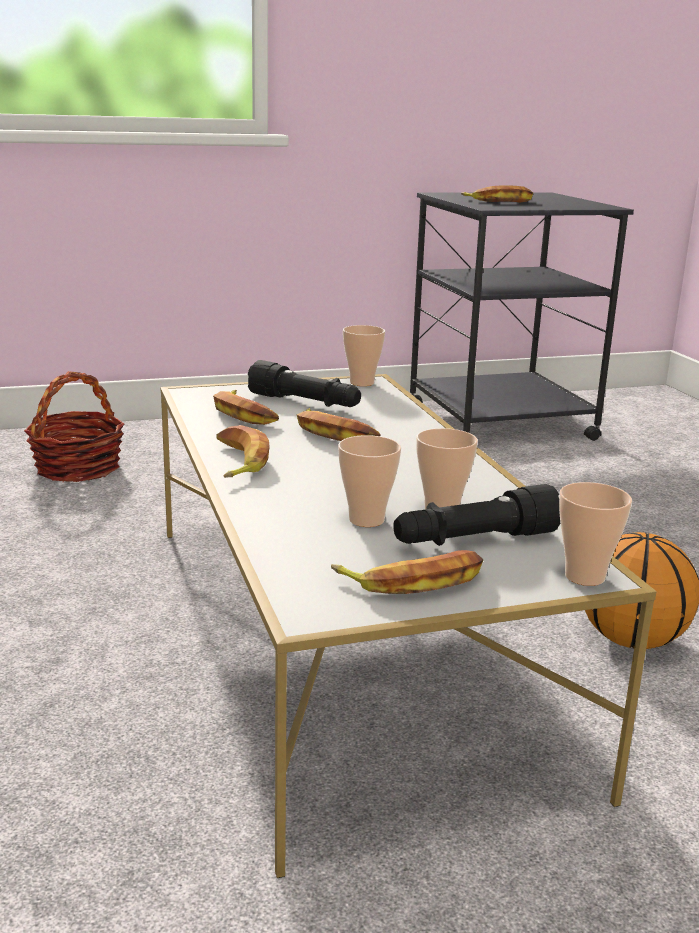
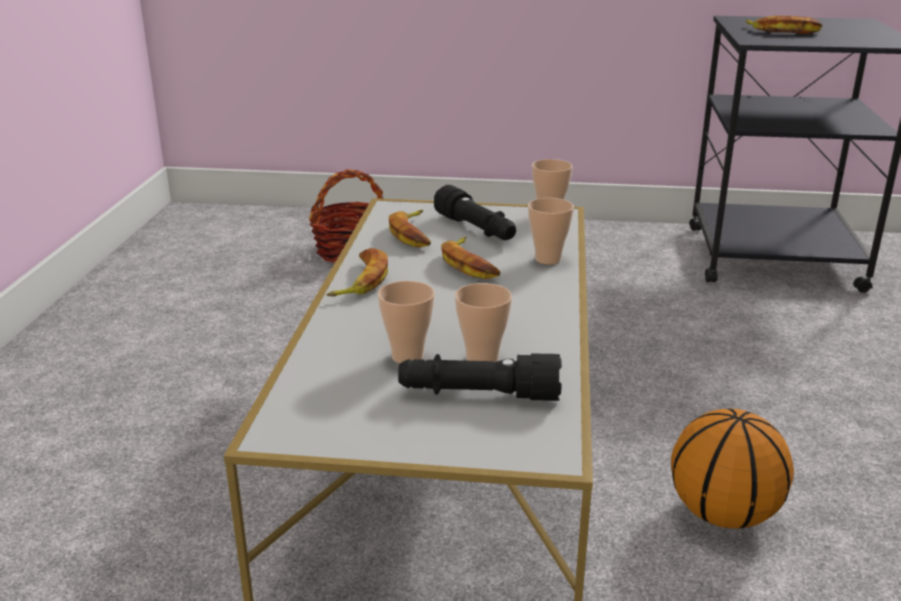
camera: 25 degrees right, 5 degrees up
(413, 581) = (385, 423): banana -> none
(584, 576) = (539, 452): cup -> cup (548, 259)

